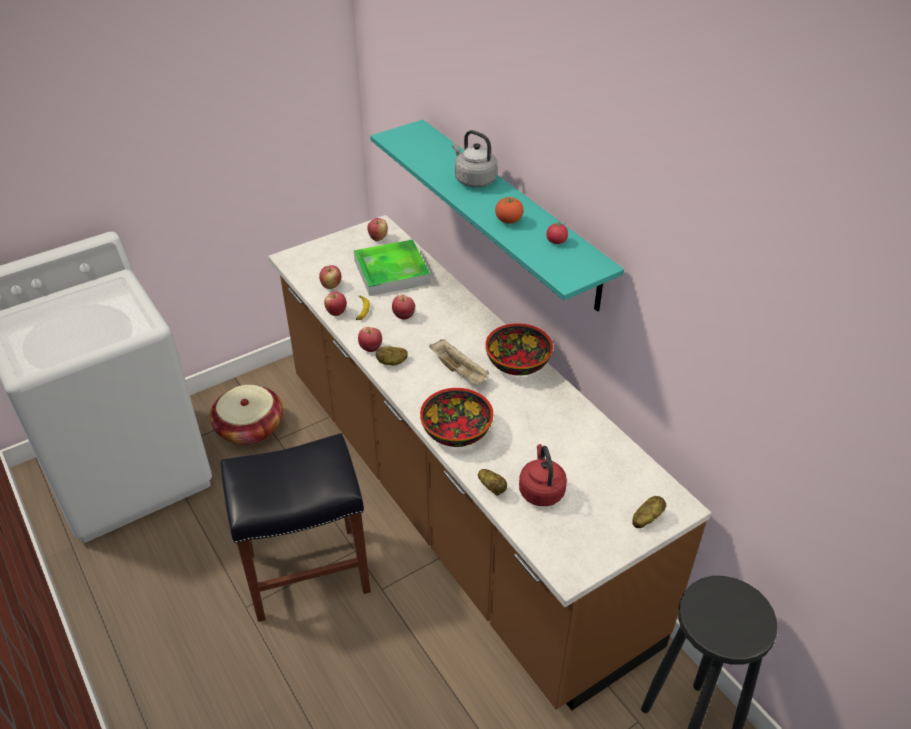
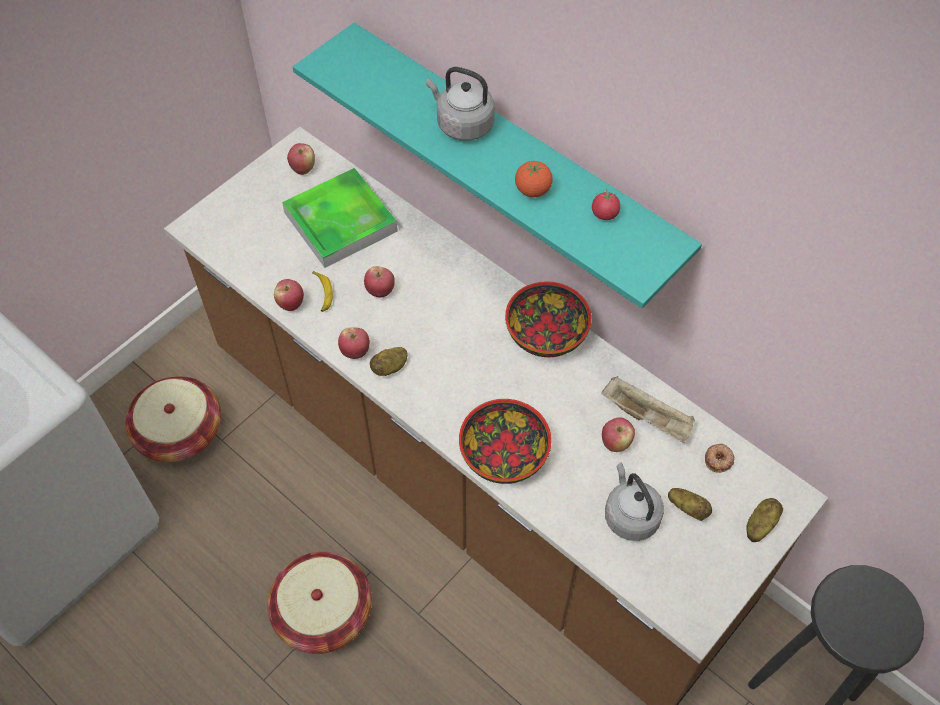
camera: 15 degrees left, 15 degrees up
(309, 571) = (323, 612): black stool -> basket
(331, 286) = (268, 261): apple -> apple (615, 443)
(459, 371) = (478, 362): beige tray -> beige tray (647, 417)
(492, 487) = (572, 525): potato -> potato (688, 508)
(541, 490) = (630, 515): red kettle -> grey kettle
(627, 468) = (719, 459): none -> donut

